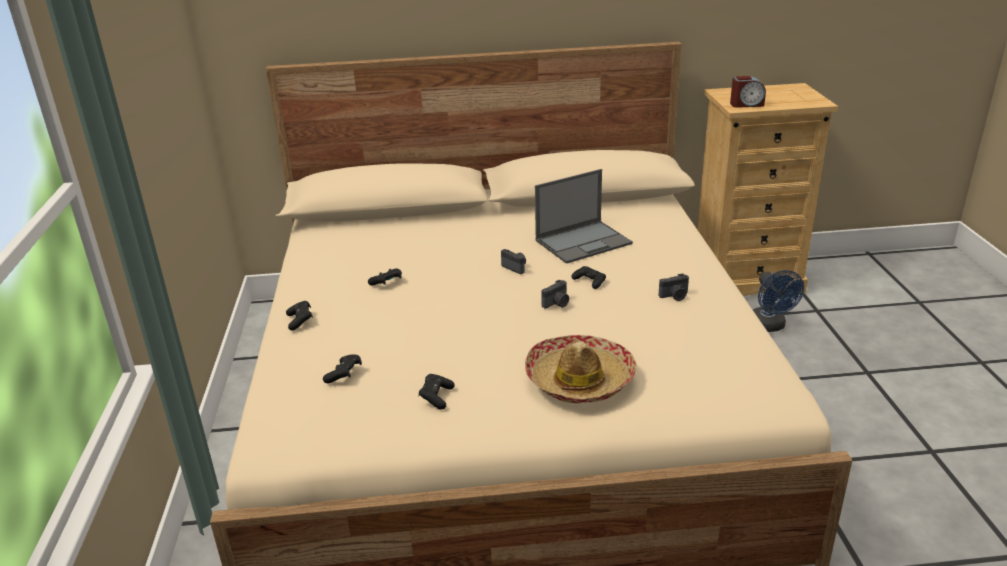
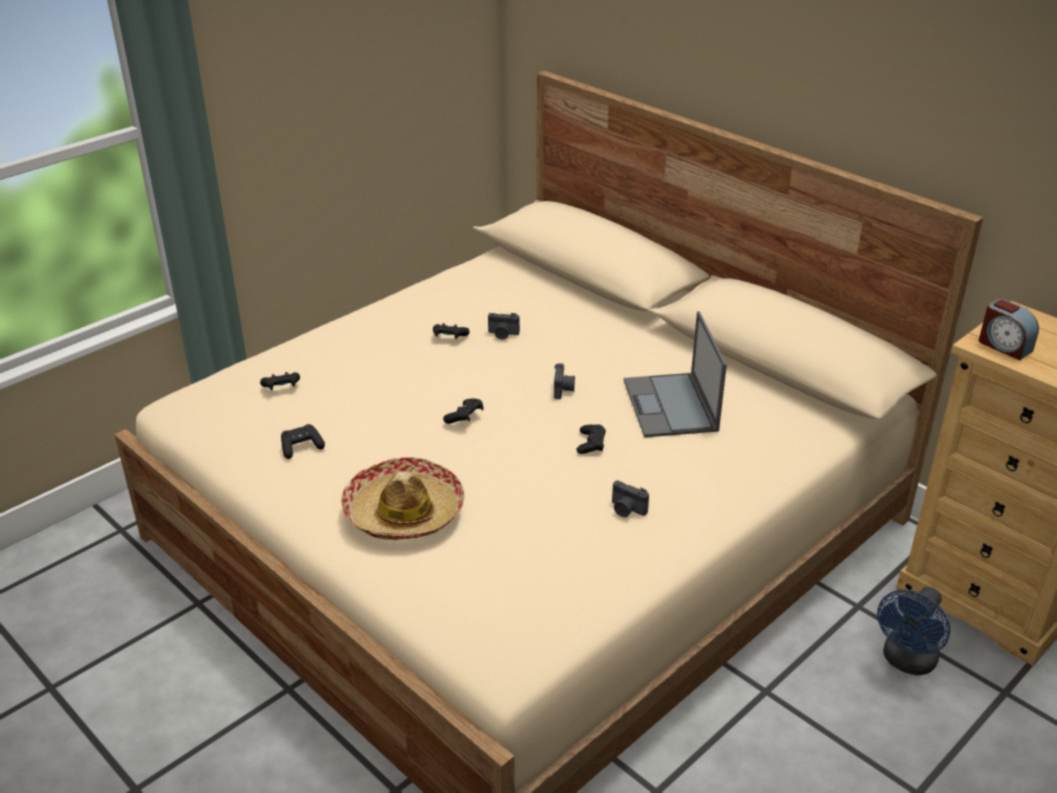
camera: 50 degrees right, 5 degrees up
(300, 321) = (346, 329): black game controller -> black game controller (465, 418)
(557, 303) = (523, 443): camera -> camera (503, 334)
(584, 242) = (671, 406): laptop -> laptop turned 60 degrees clockwise

